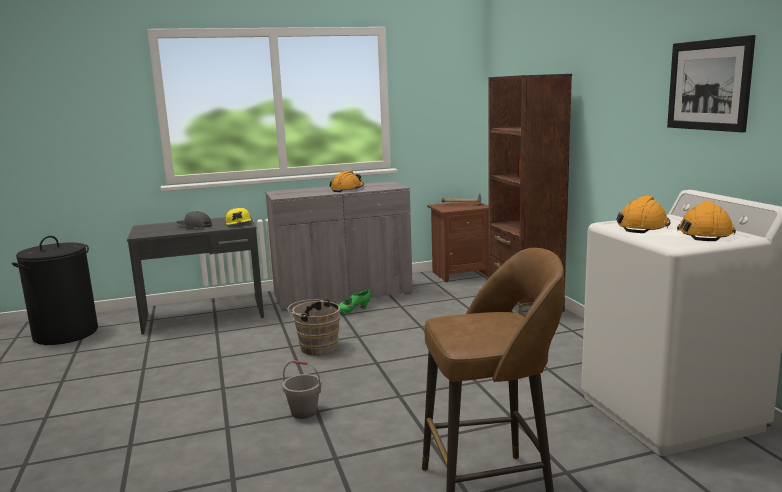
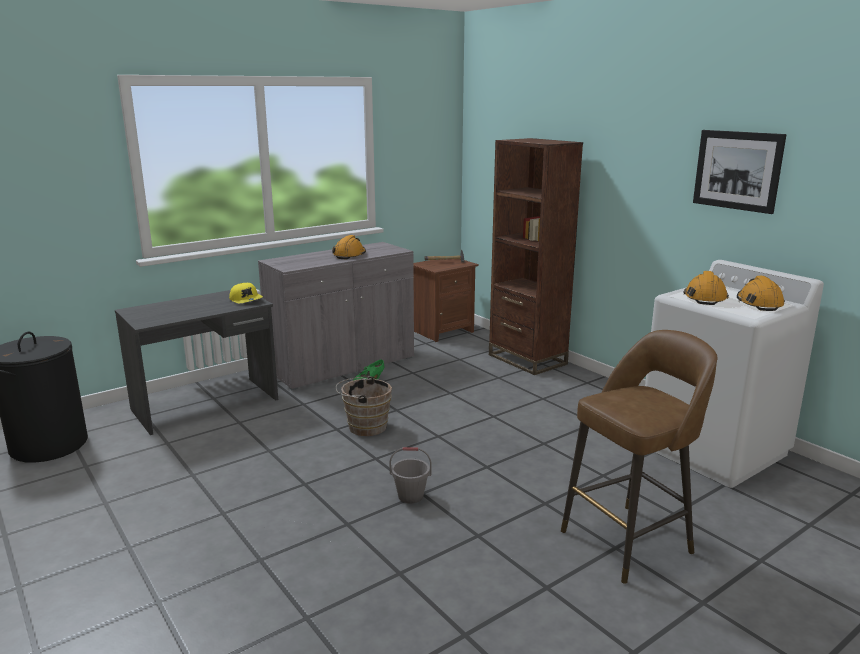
camera: 20 degrees left, 5 degrees up
(194, 226) = (196, 306): grey cap -> none

